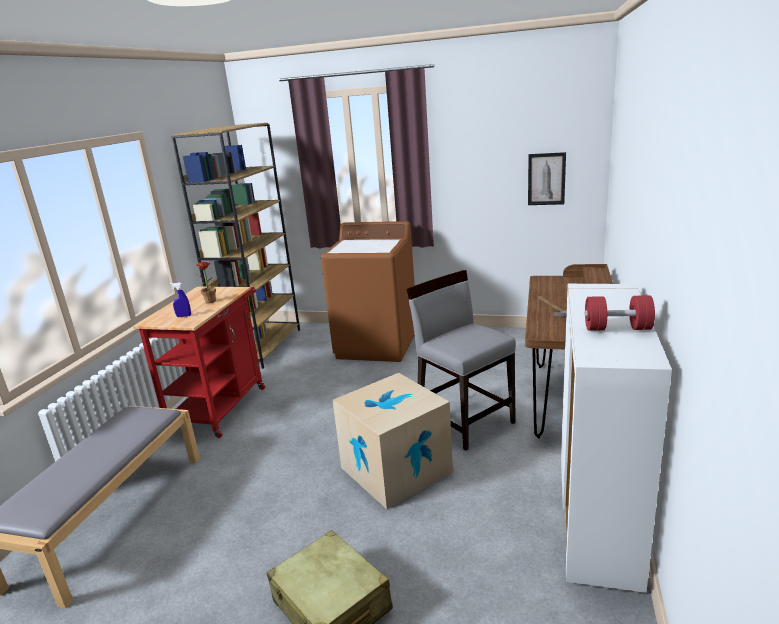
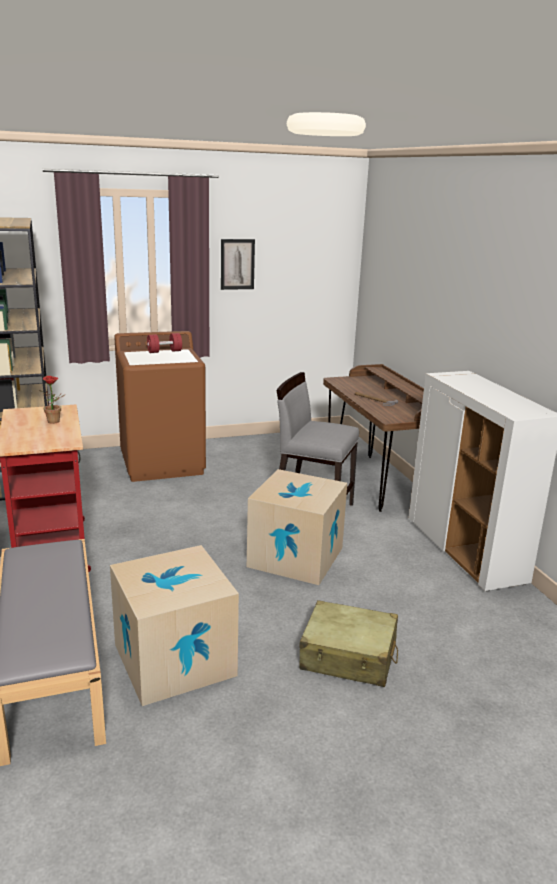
camera: 35 degrees left, 0 degrees up
(184, 316) = (48, 438): blue spray bottle -> none
(190, 546) = (174, 660): none -> cardboard box
(546, 179) = (310, 291): picture -> picture (237, 264)
(617, 328) = (502, 397): red dumbbell -> red dumbbell (164, 351)

